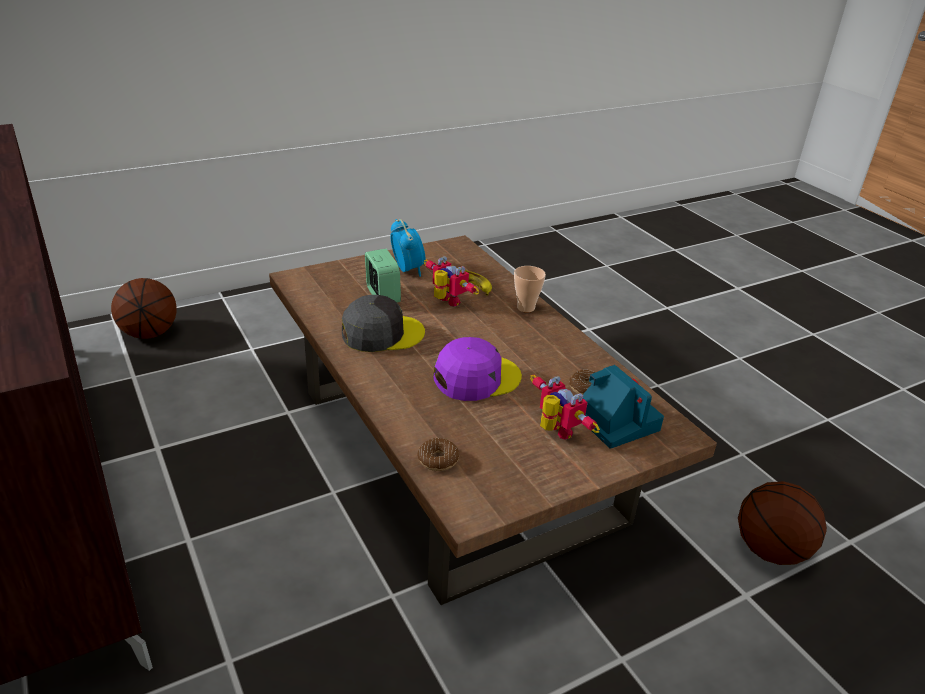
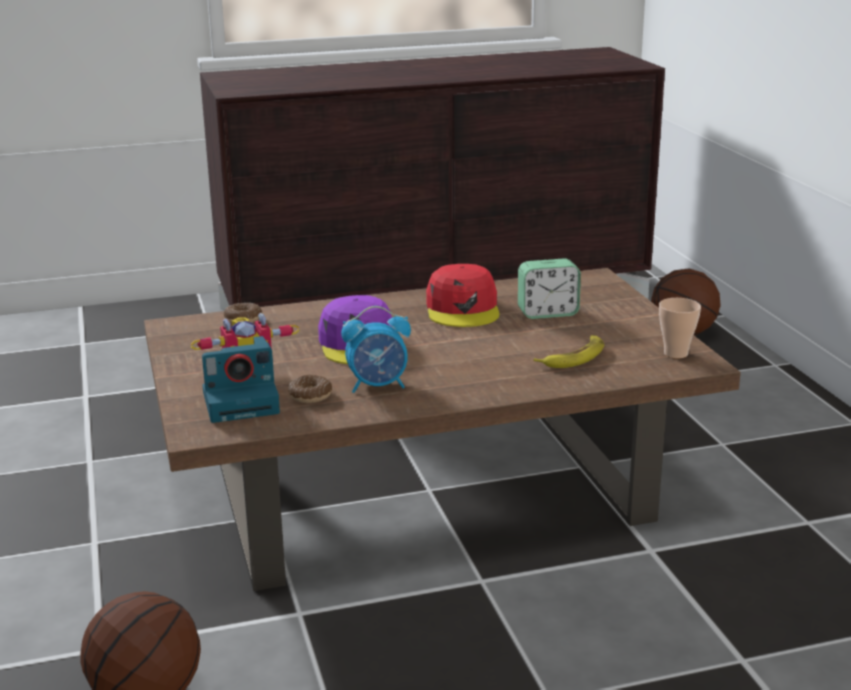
camera: 105 degrees right, 10 degrees down
(381, 333) = (463, 309): grey cap -> red cap
(407, 269) = (618, 328): alarm clock -> alarm clock (378, 386)
(446, 302) = (528, 343): toy robot -> none
(526, 308) = (505, 386): cup -> cup (675, 353)

